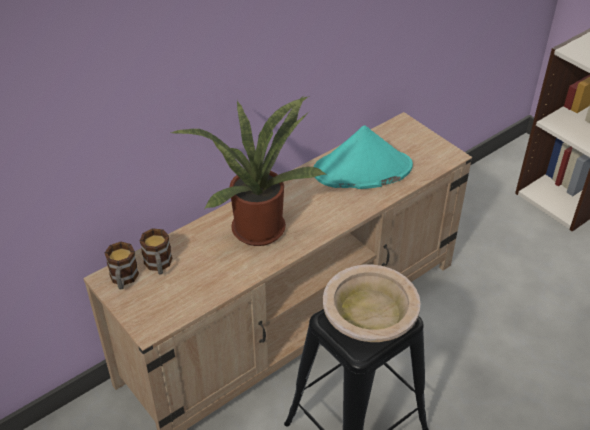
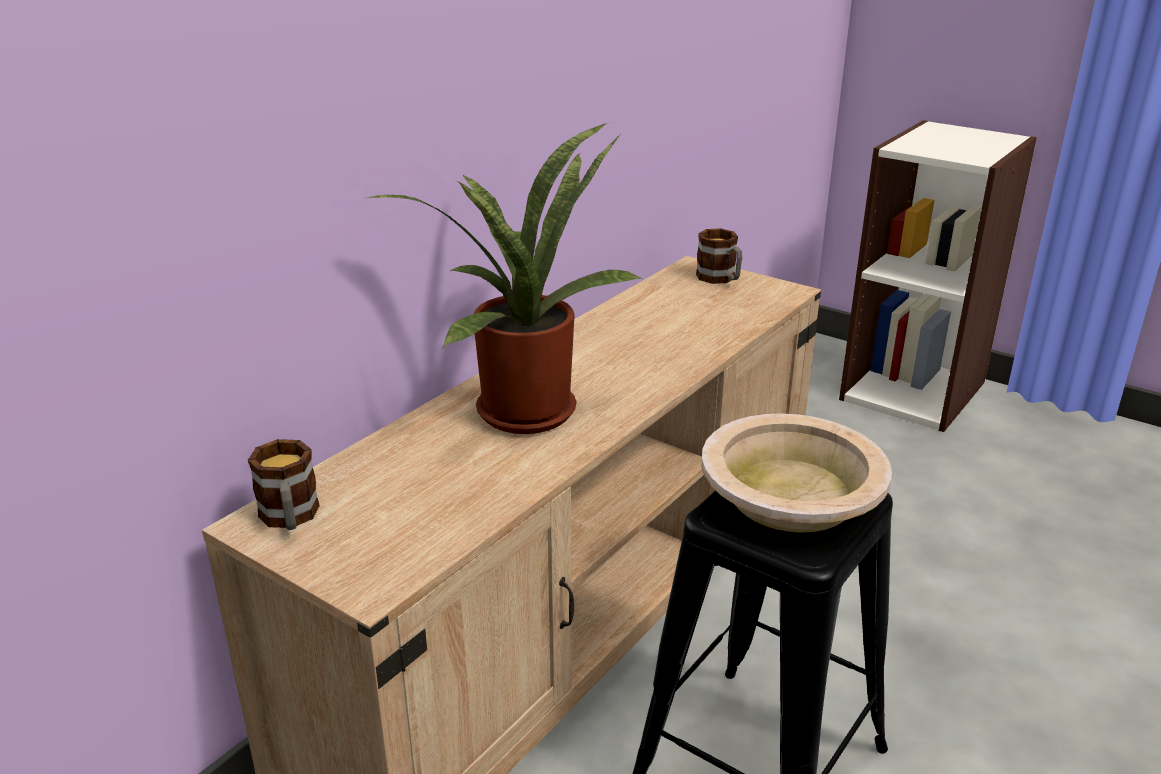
camera: 15 degrees left, 15 degrees down
(159, 265) = (356, 487): mug -> mug (720, 279)
(362, 170) = (662, 321): turquoise hat -> none

